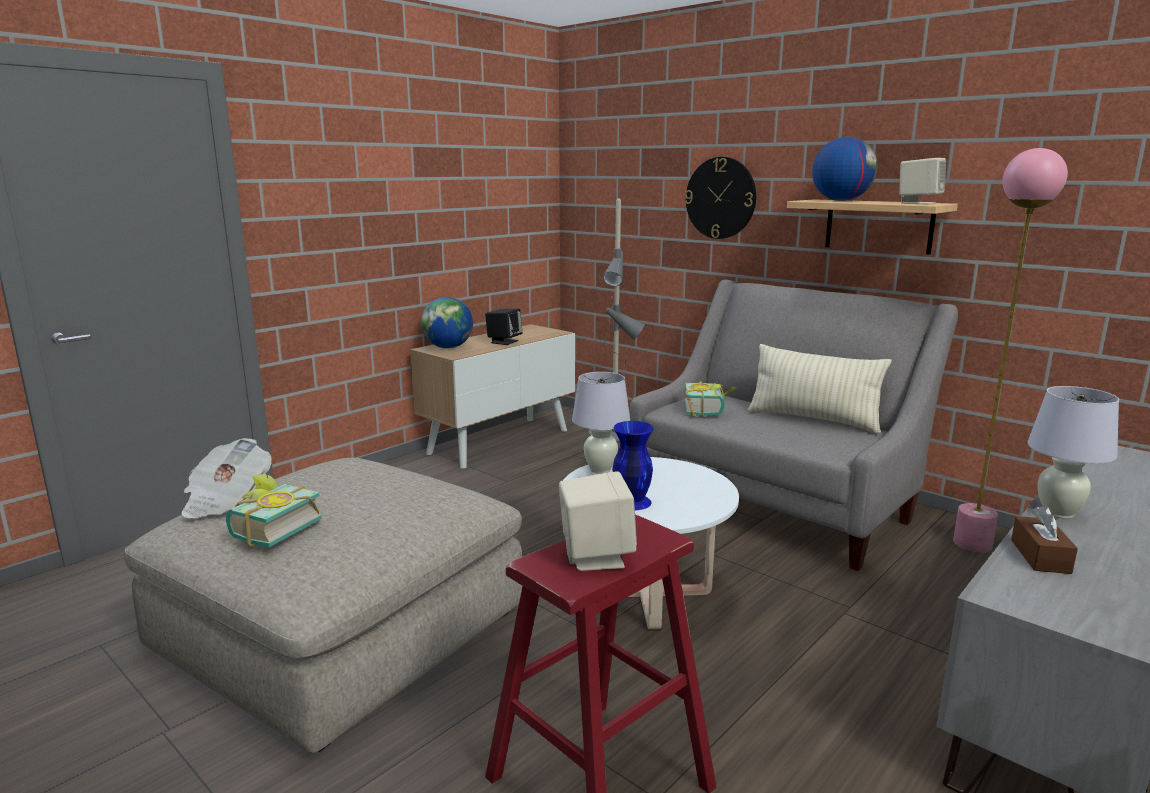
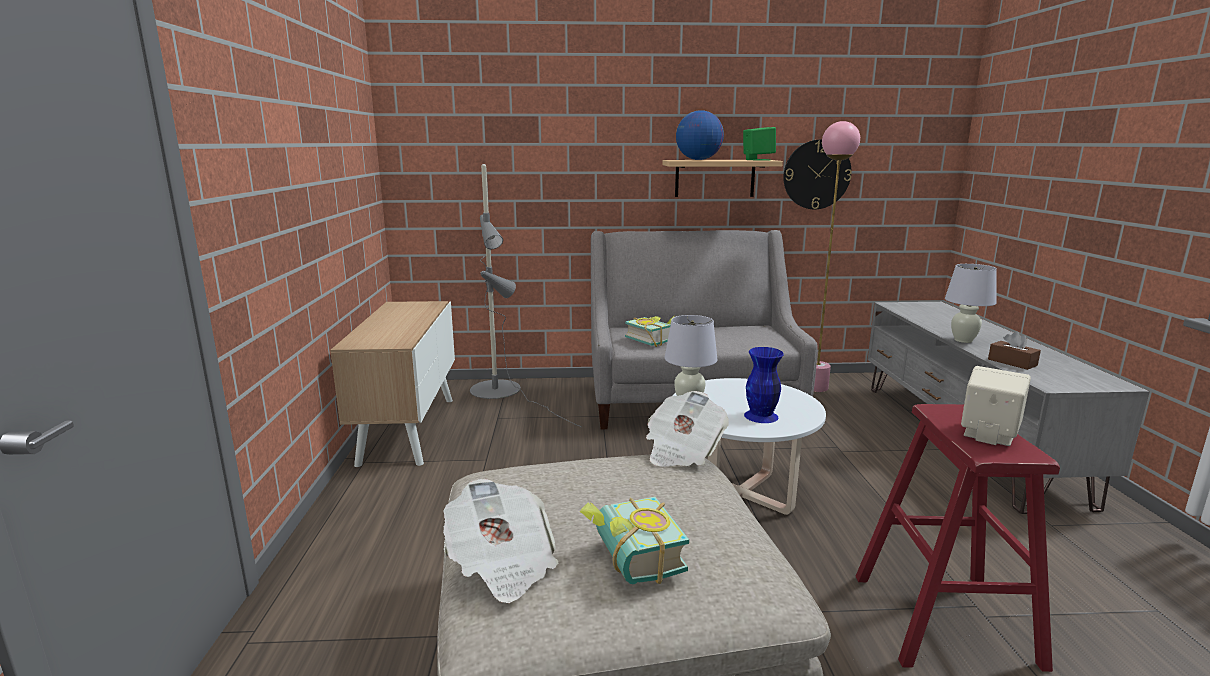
camera: 45 degrees left, 0 degrees up
(448, 347) = (371, 339): globe -> none
(476, 492) = (682, 450): none -> newspaper
(504, 342) = (411, 321): black speaker -> none
(720, 198) = (576, 161): wall clock -> wall clock (816, 174)
(813, 420) = (720, 329): beige pillow -> none
(918, 203) = (757, 160): beige speaker -> green speaker

